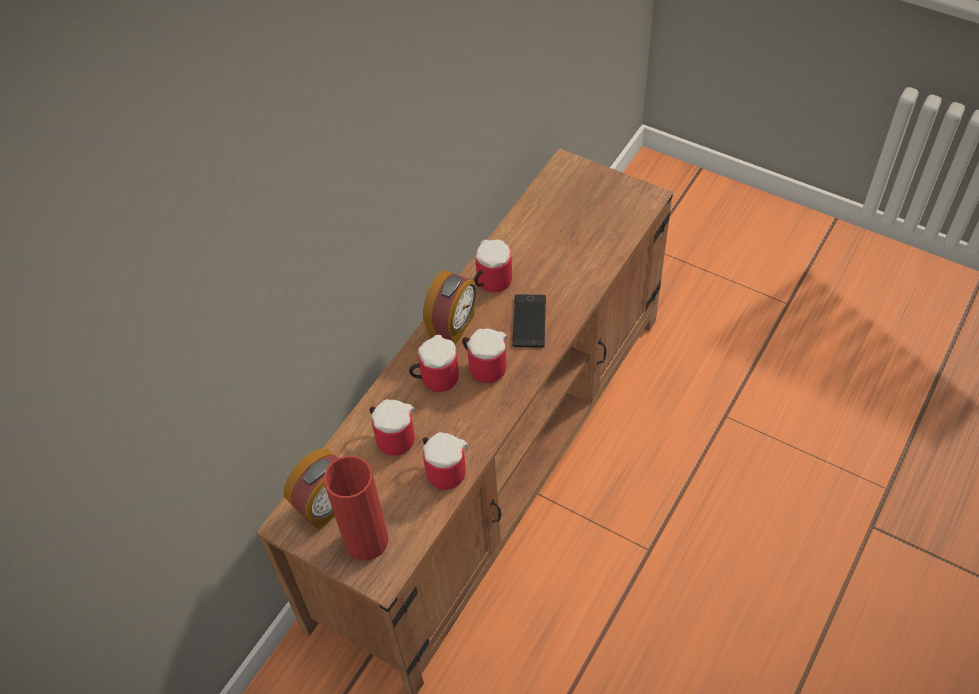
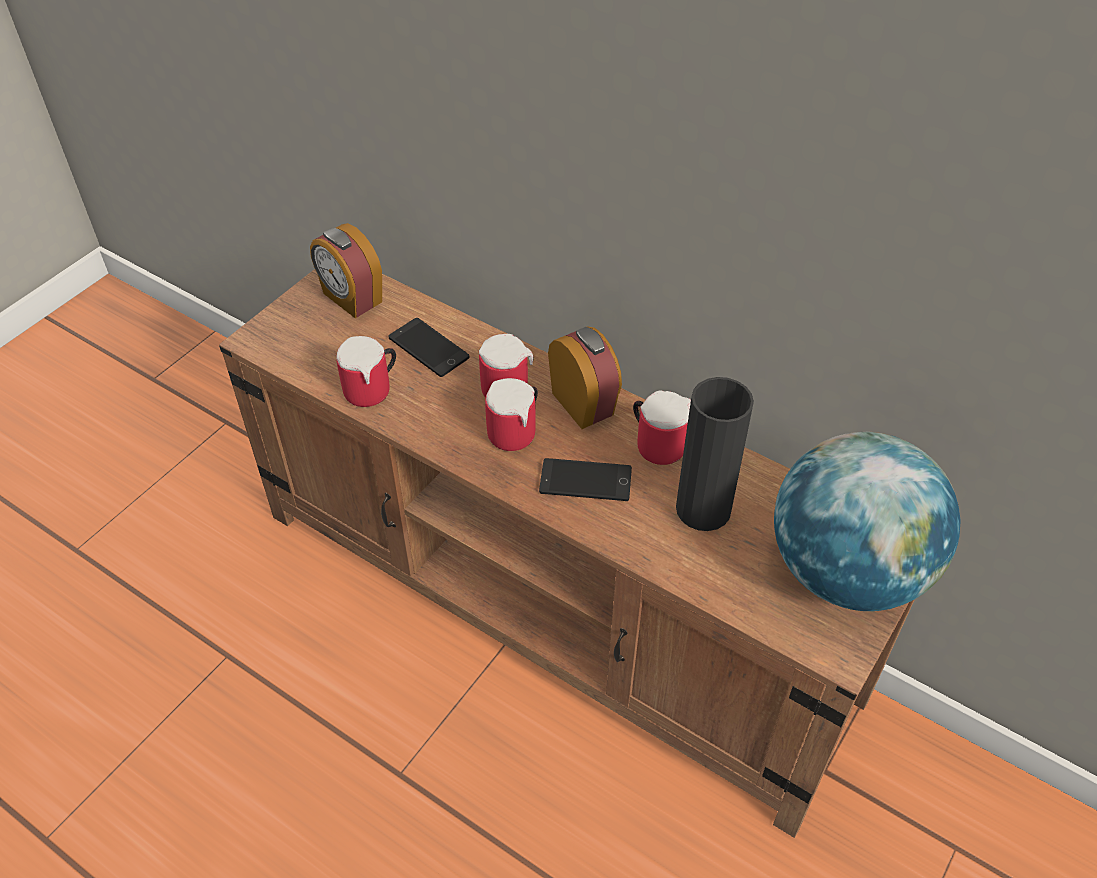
camera: 90 degrees right, 5 degrees down
(366, 540) = (301, 327): red vase -> none
(393, 435) = (428, 348): mug -> phone
(453, 326) = (584, 403): alarm clock -> alarm clock turned 150 degrees counterclockwise
(548, 257) = (703, 509): none -> black vase
(588, 190) = (847, 571): none -> globe

